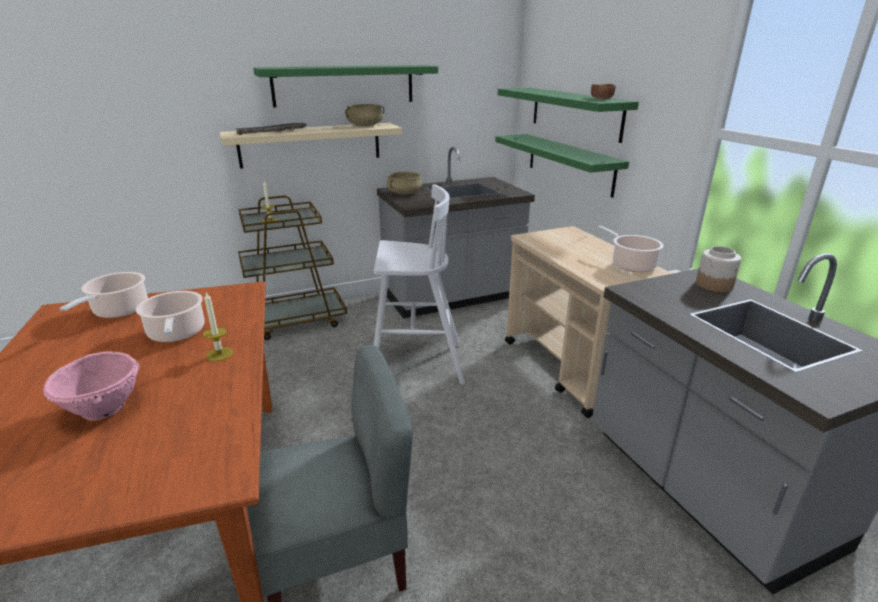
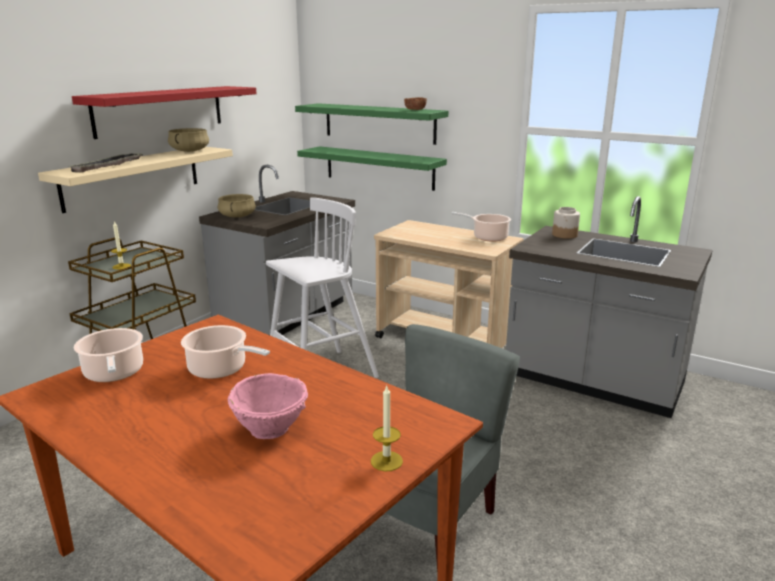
camera: 35 degrees left, 5 degrees down
(219, 354) = (292, 368): candle -> candle (386, 461)
(344, 85) = (160, 110): green shelf -> red shelf

